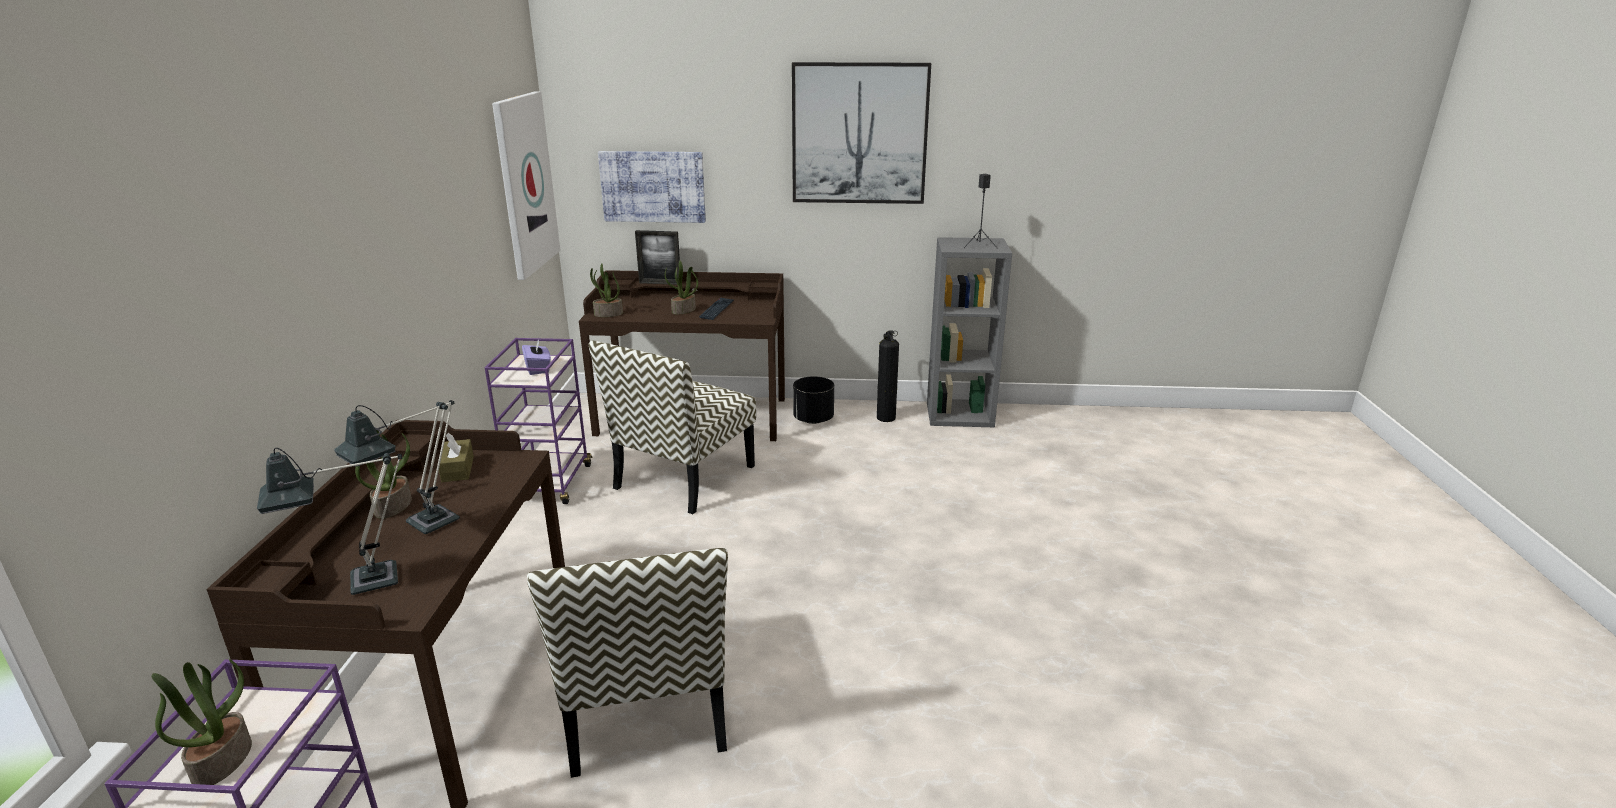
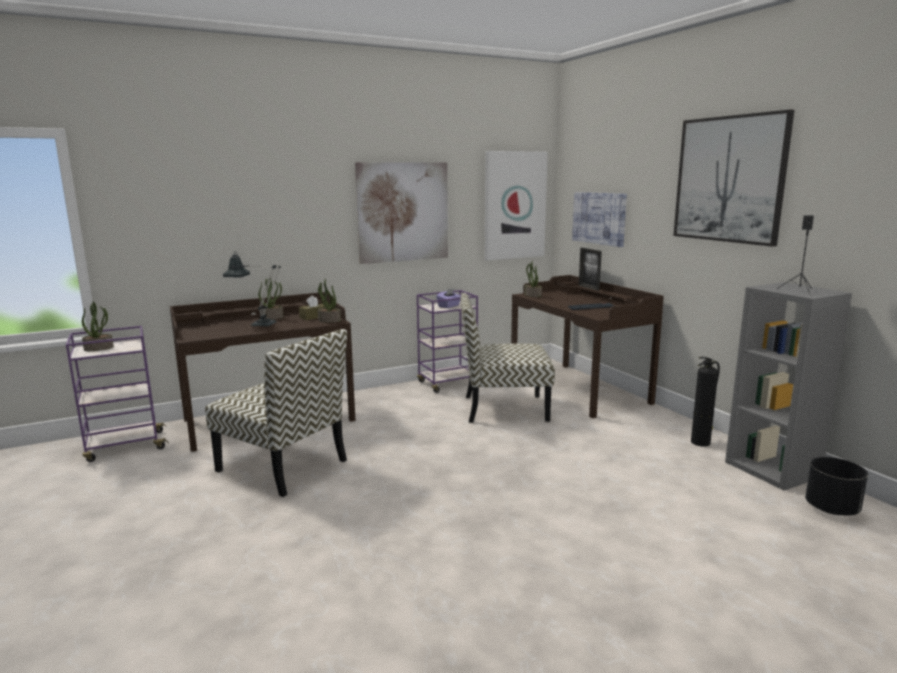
camera: 60 degrees right, 10 degrees down
(360, 583) = (207, 328): table lamp -> none
(441, 234) = (403, 212): none -> picture
(646, 706) = (284, 466): chair -> chair turned 105 degrees counterclockwise
(683, 310) = (572, 303): potted plant -> potted plant (329, 320)
(813, 419) = (644, 420): black planter -> black planter (831, 509)

